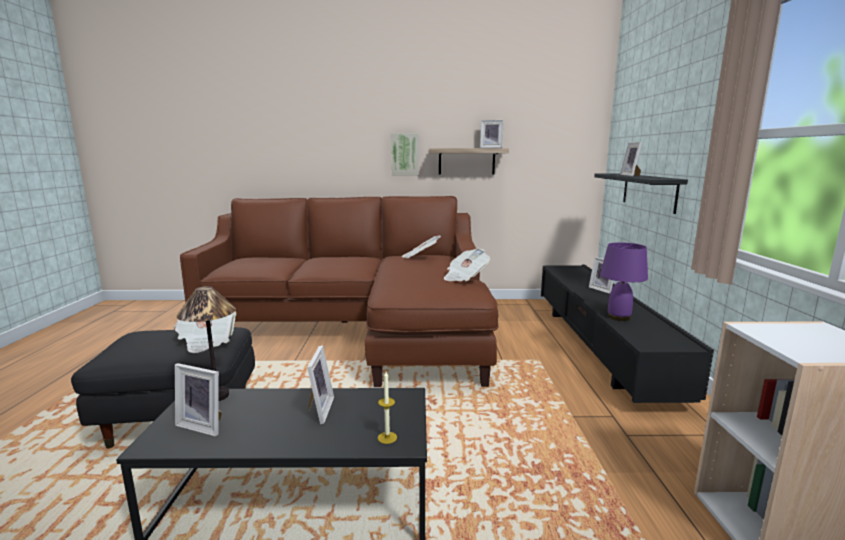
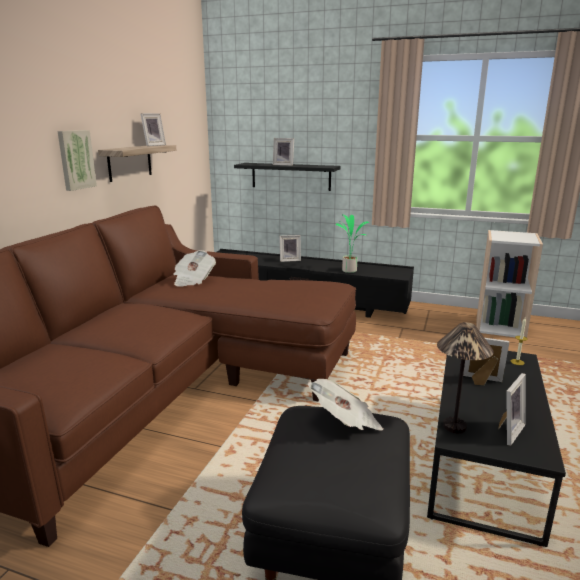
camera: 70 degrees left, 5 degrees up
(465, 277) = (289, 277): newspaper -> none
(618, 317) = (349, 270): purple table lamp -> potted plant

